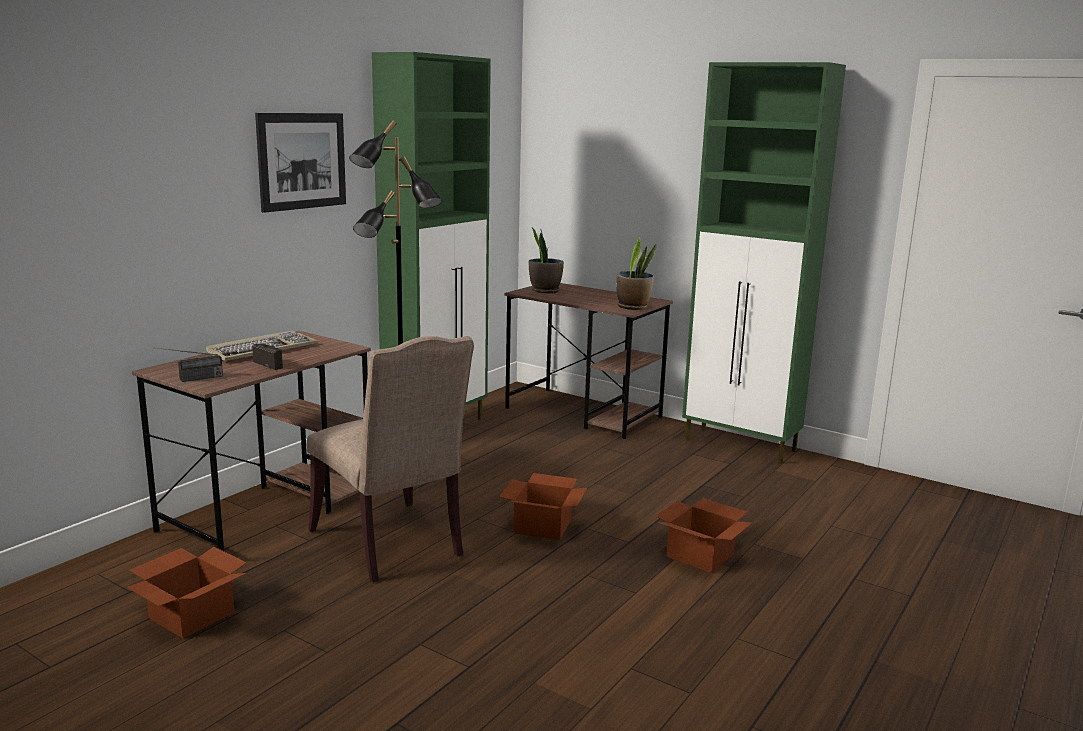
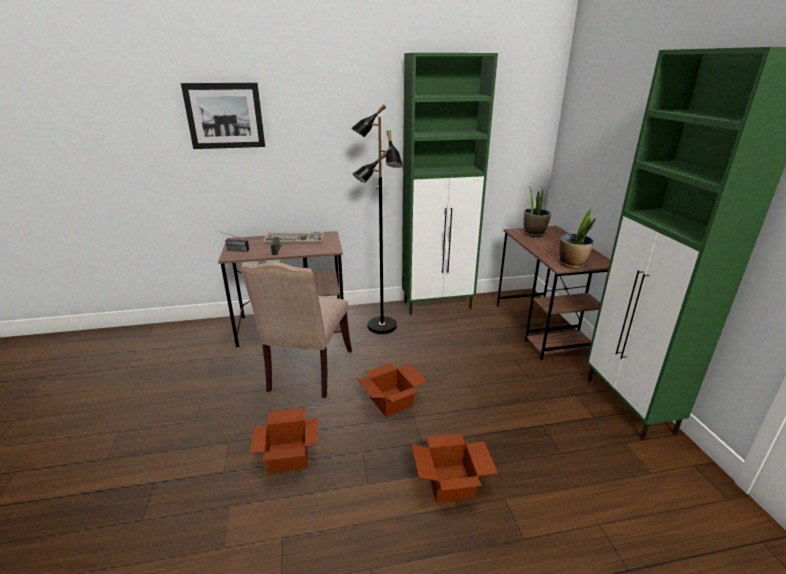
camera: 45 degrees right, 10 degrees up
(191, 614) = (191, 368): cardboard box -> cardboard box (289, 455)
(302, 161) = (344, 128): picture -> picture (225, 116)

